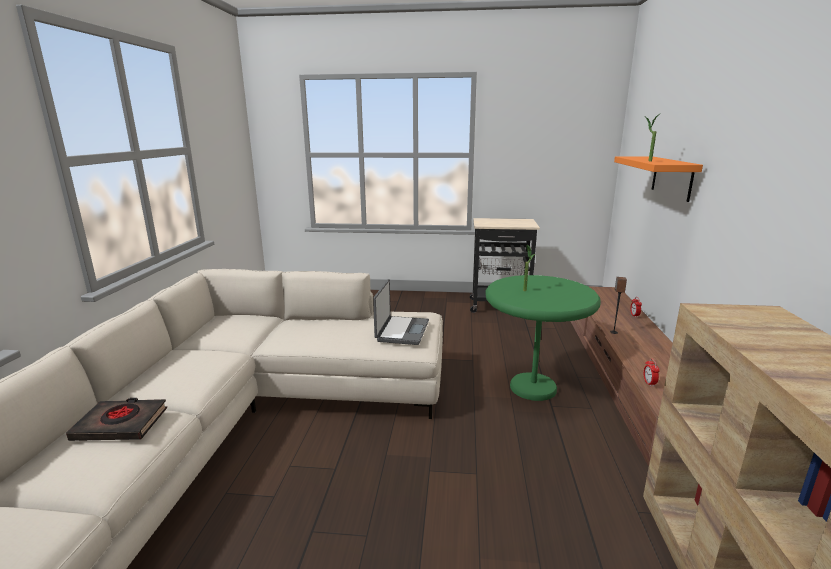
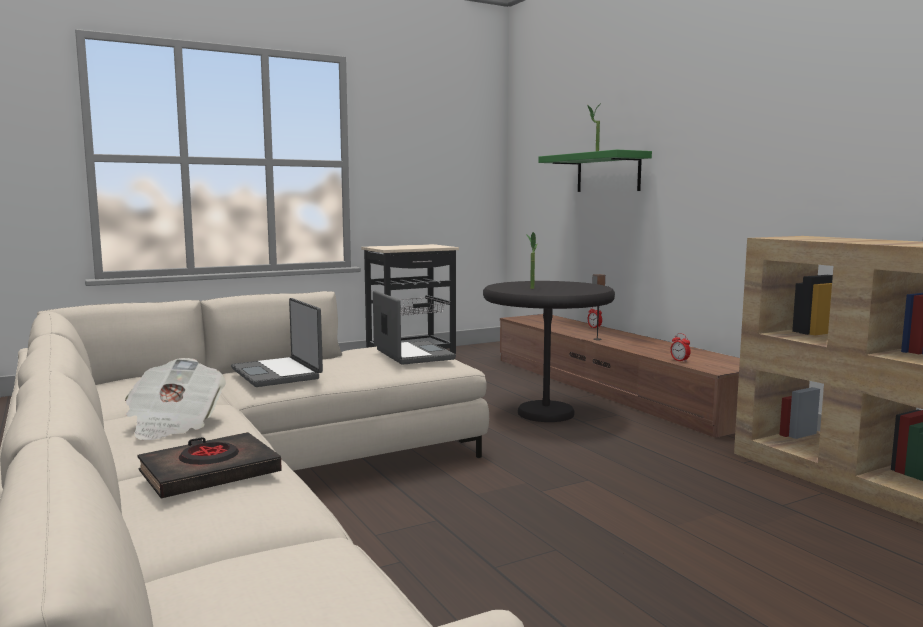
camera: 35 degrees left, 10 degrees down
(182, 369) = (174, 424): none -> newspaper
(299, 332) = (278, 373): none -> laptop
(533, 388) = (546, 413): green side table -> black side table
(672, 177) = (608, 173): orange shelf -> green shelf

